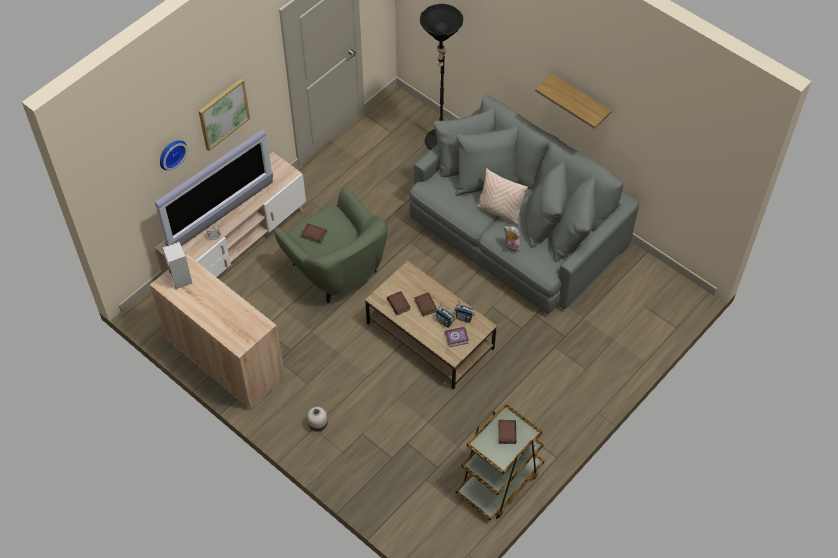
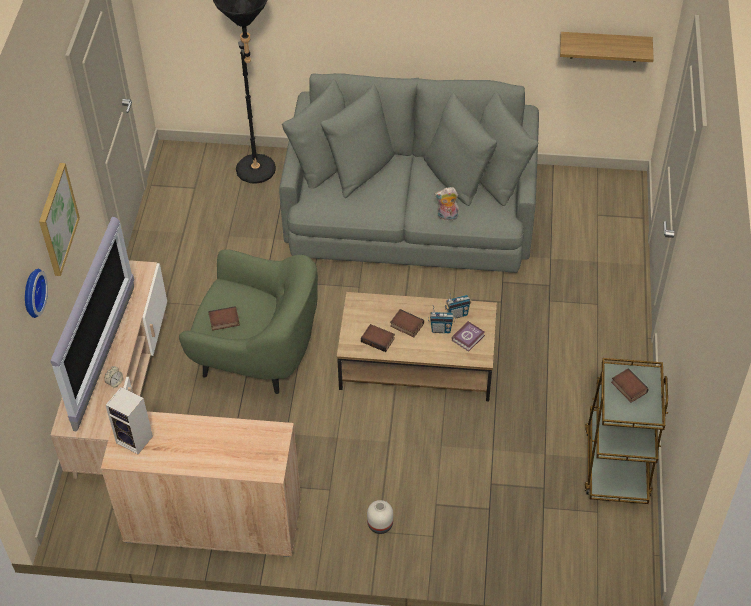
camera: 35 degrees left, 5 degrees down
(499, 211) = (404, 189): beige pillow -> none
(580, 101) = (435, 19): shelf -> shelf (604, 47)

